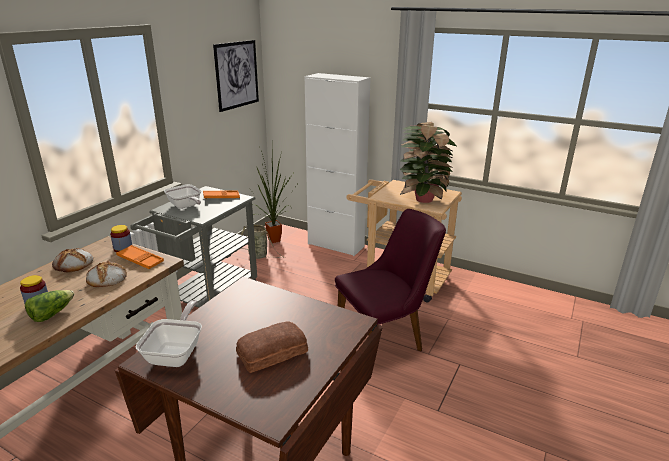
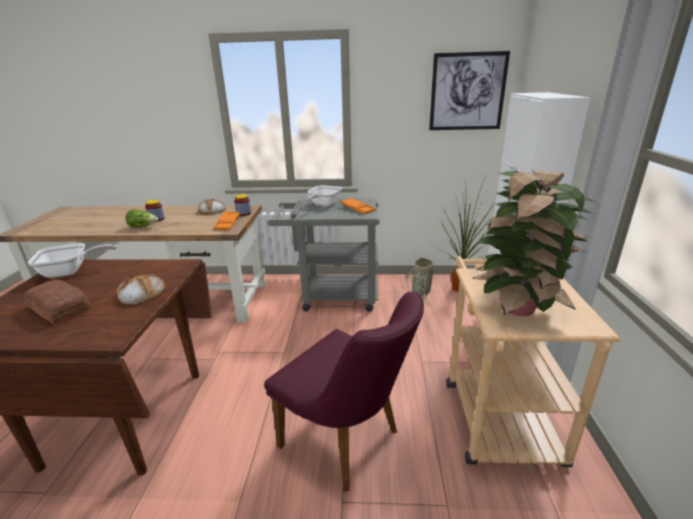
camera: 65 degrees right, 0 degrees up
(106, 278) = (195, 223): bread -> bread (142, 293)

